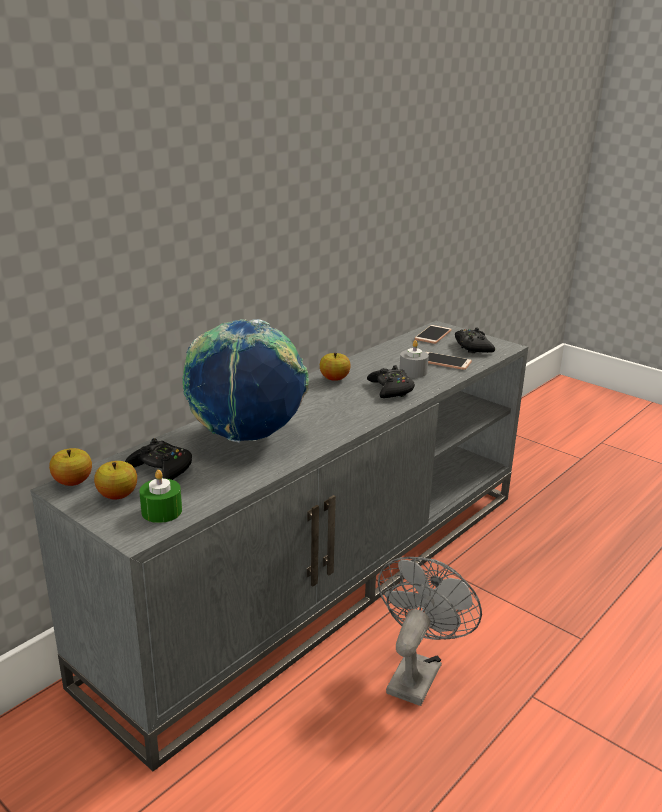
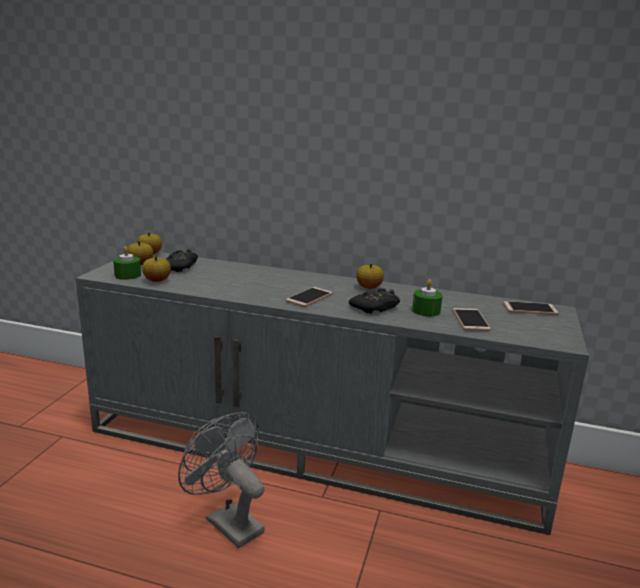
camera: 65 degrees right, 5 degrees down
(207, 492) = (157, 280): none -> apple
(246, 437) = (239, 278): globe -> none
(342, 413) = (309, 298): none -> phone
(413, 372) = (426, 311): grey candle -> green candle
(417, 672) = (227, 522): grey fan -> grey fan turned 135 degrees counterclockwise
(473, 347) = (532, 328): black game controller -> none

